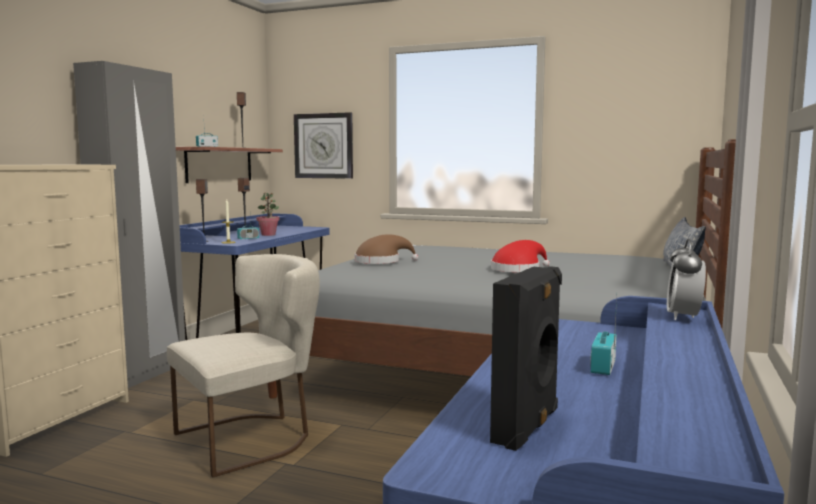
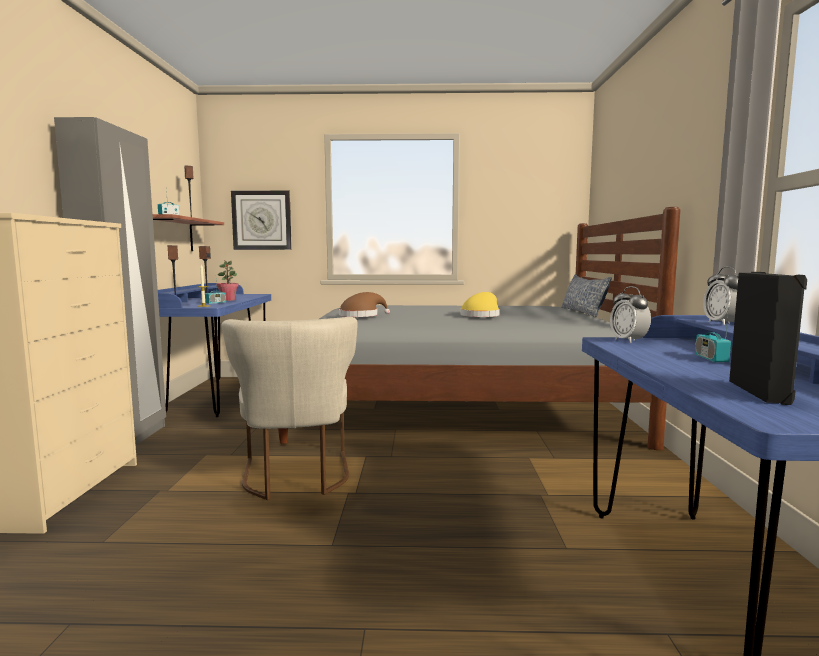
camera: 20 degrees left, 0 degrees up
(252, 438) = (296, 477): beige chair -> beige chair turned 135 degrees clockwise
(518, 269) = (481, 316): red hat -> yellow hat
(567, 327) = (628, 341): none -> alarm clock

